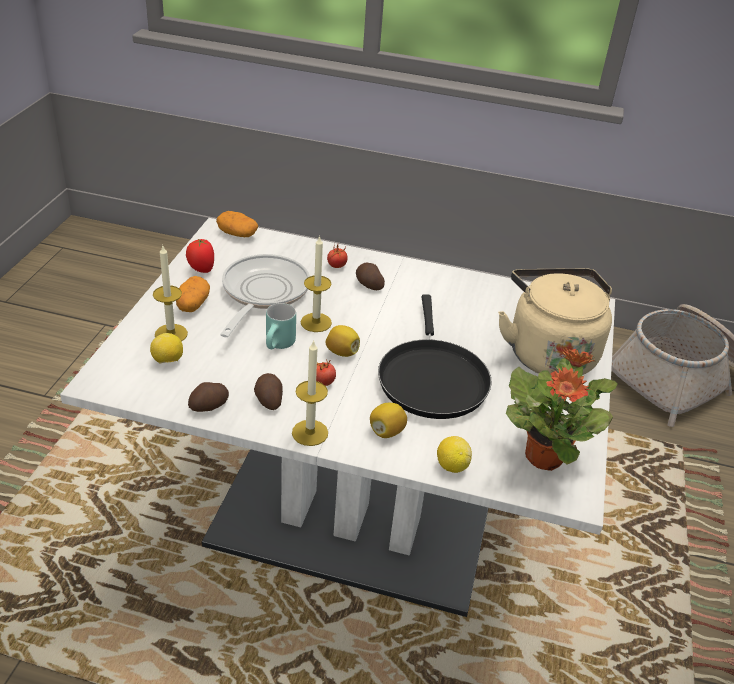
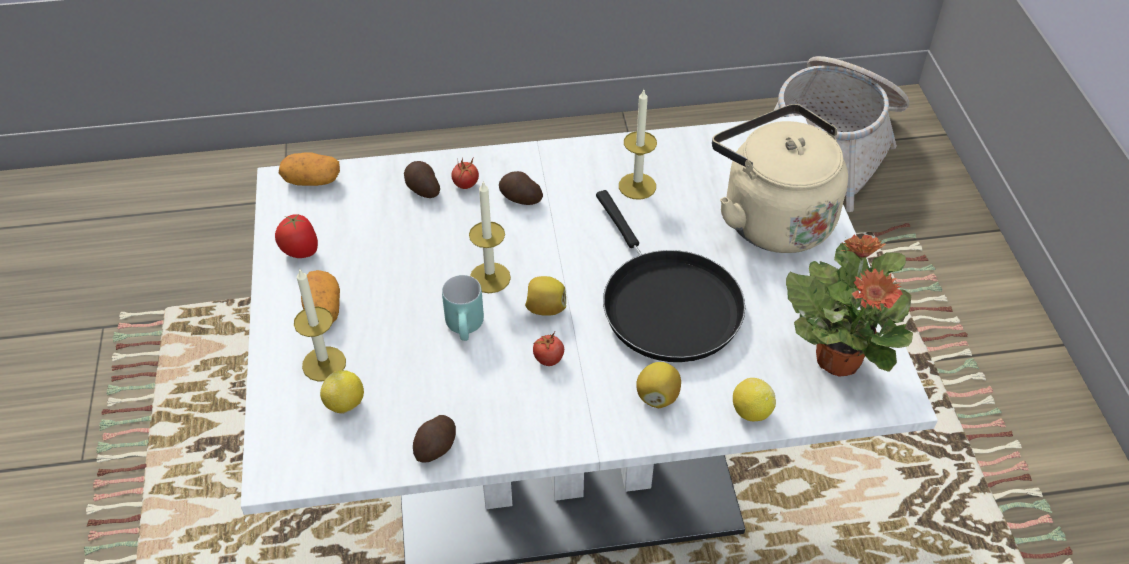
camera: 20 degrees left, 10 degrees up
(262, 293) = (400, 260): frying pan -> none
(268, 400) = (500, 409): potato -> potato (422, 189)
(310, 432) = (574, 434): candle -> candle (637, 186)

